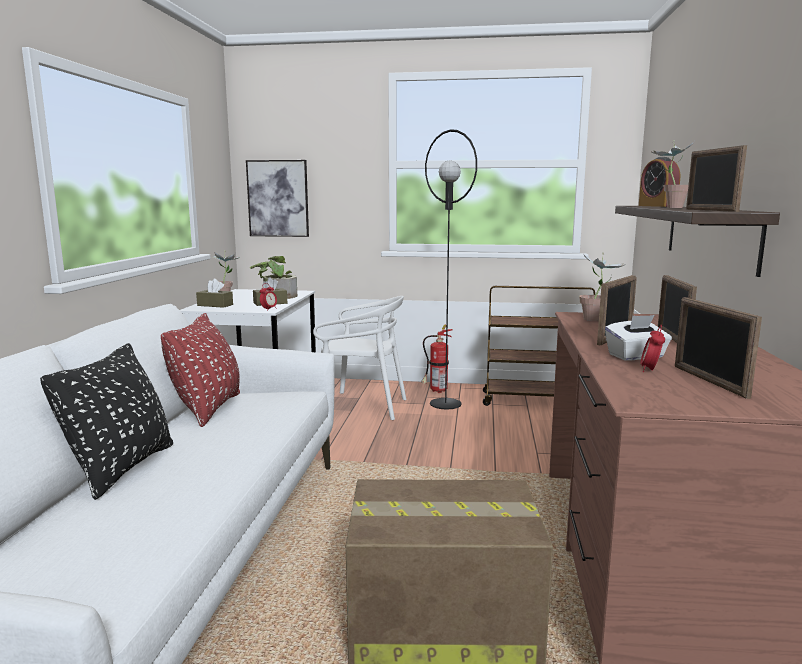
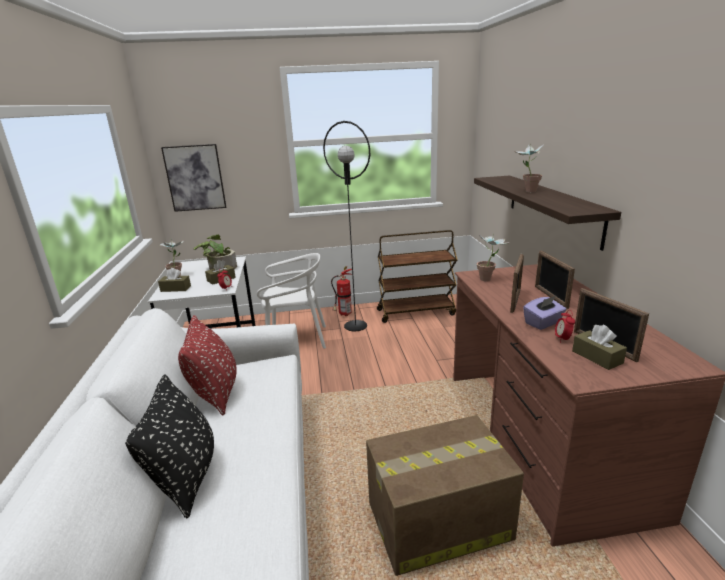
camera: 15 degrees left, 10 degrees up
(636, 356) = (543, 323): white tissue box -> purple tissue box
(657, 206) = (508, 181): alarm clock -> none
(687, 388) = (597, 357): none -> brown tissue box
(710, 210) = (571, 206): picture frame -> none

